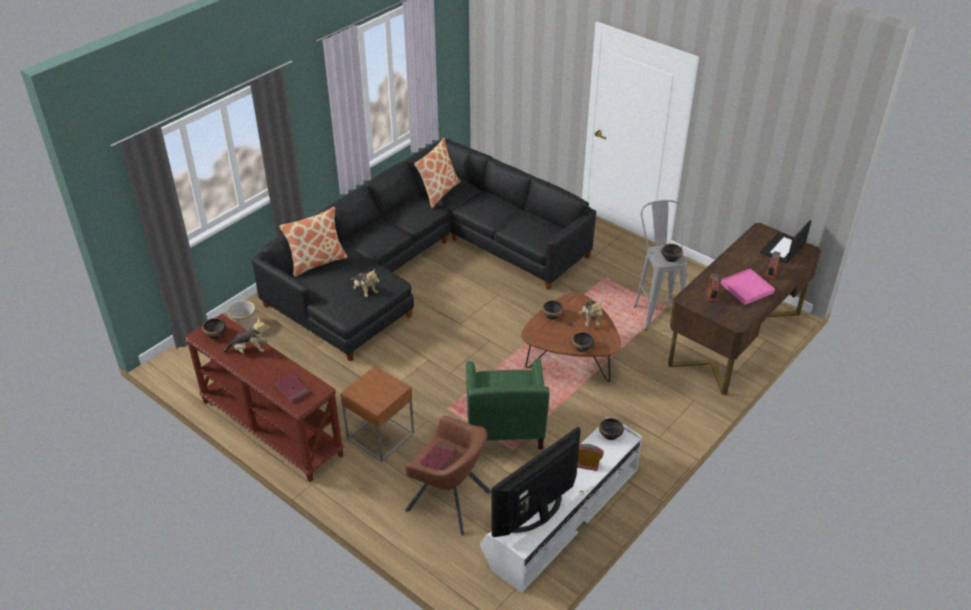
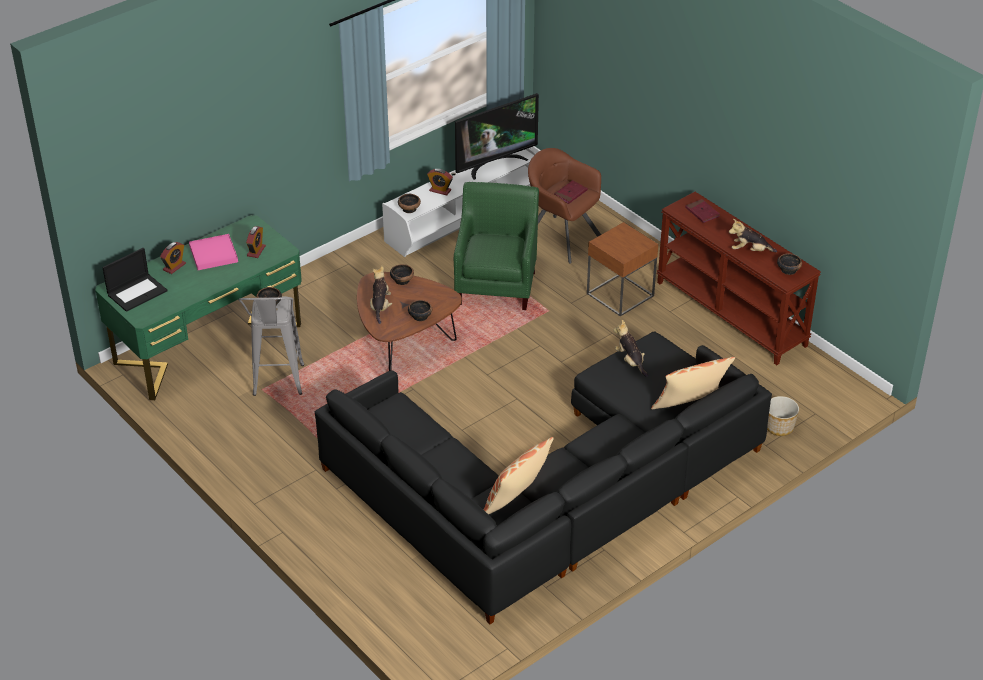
camera: 170 degrees left, 0 degrees up
(735, 338) = (208, 344): brown desk -> green desk

